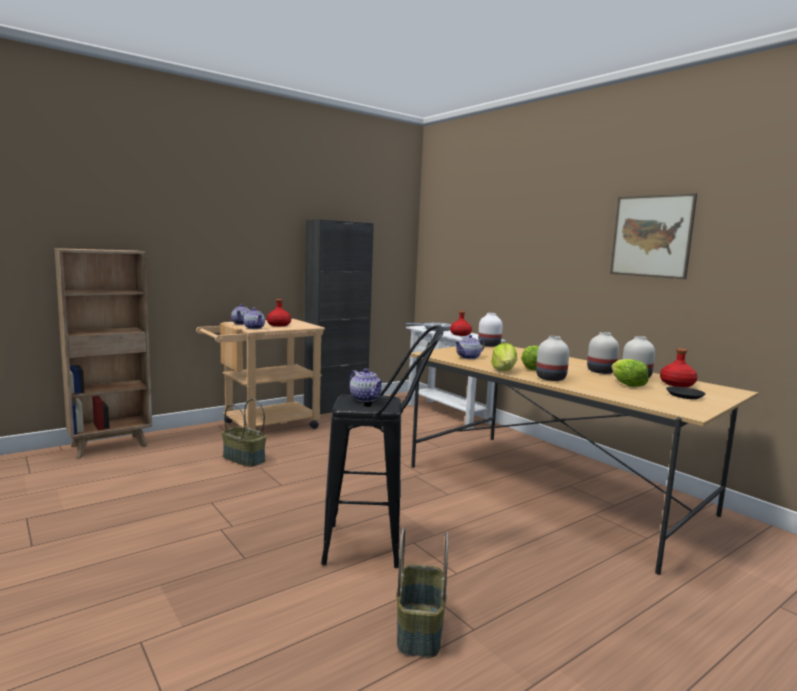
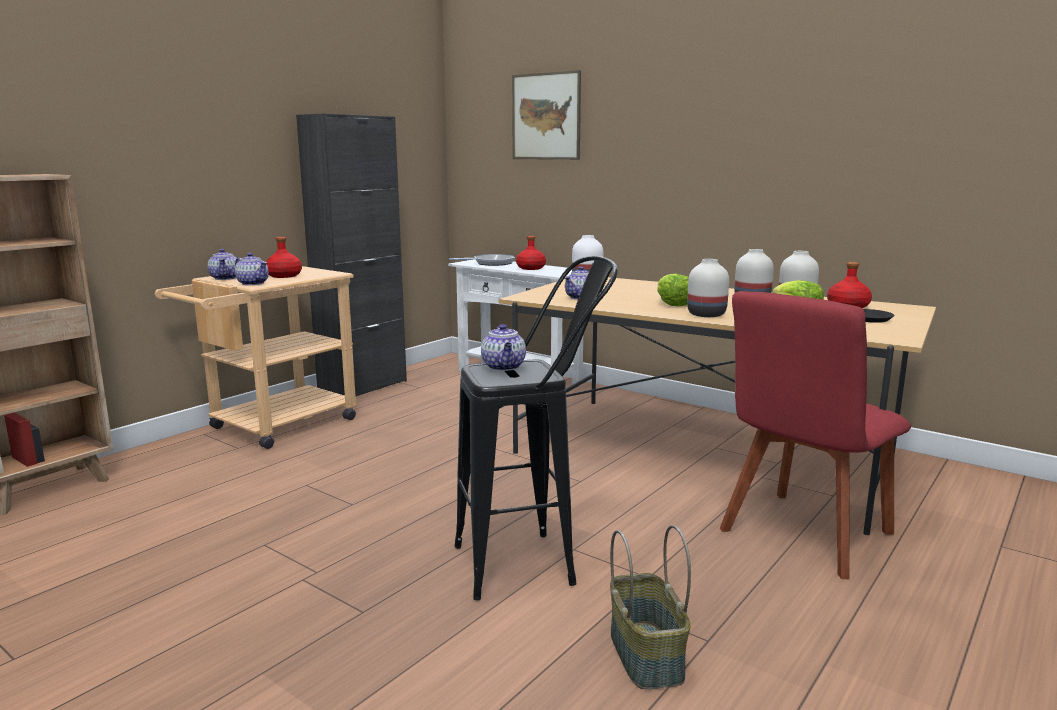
camera: 15 degrees left, 5 degrees up
(243, 459) = (273, 477): basket -> none
(366, 399) = (504, 367): teapot -> teapot turned 45 degrees clockwise
(504, 370) = (641, 310): lettuce -> none
(601, 564) = (803, 535): none -> red chair
(651, 236) = (790, 121): picture -> picture (546, 116)

